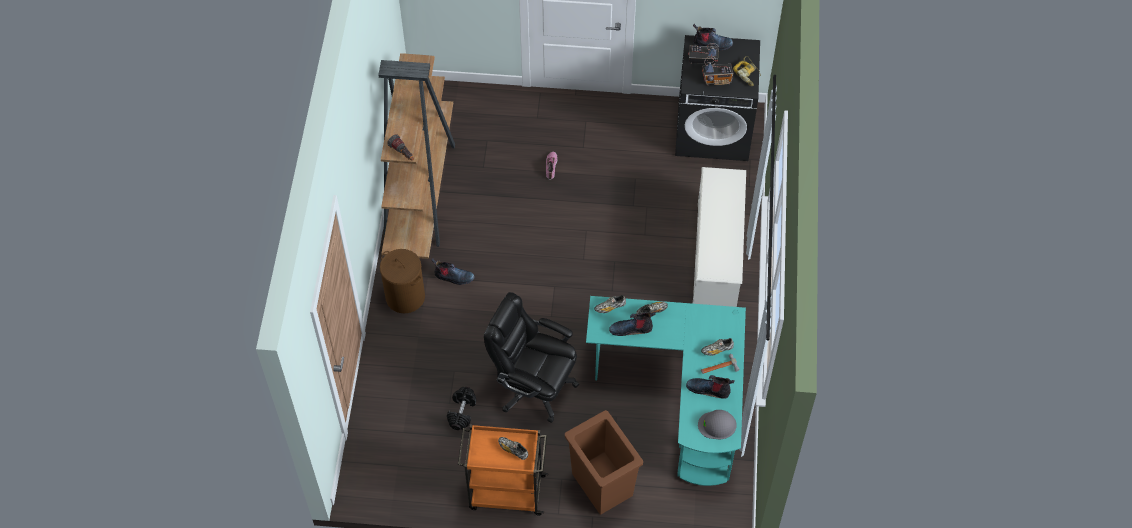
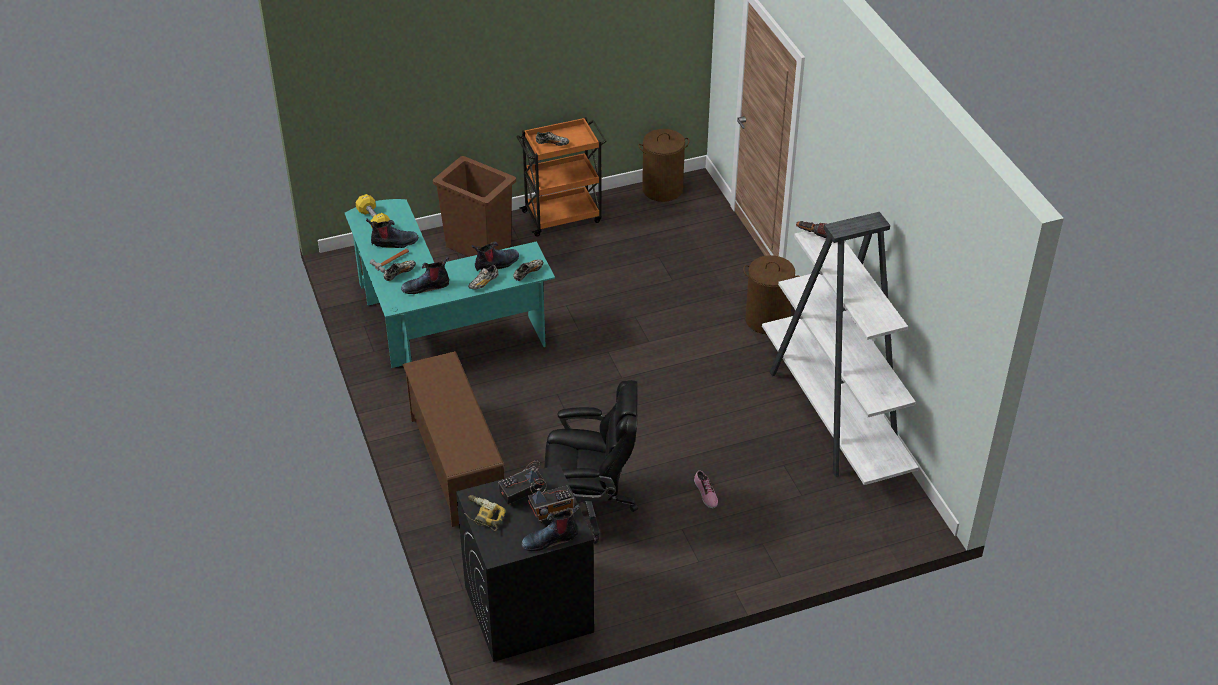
camera: 155 degrees right, 15 degrees down
(393, 489) = (662, 189): none -> brown laundry basket
(420, 190) = (834, 417): brown bookcase -> white bookcase
(453, 277) = (732, 351): boot -> boot (426, 286)
(461, 412) = (642, 254): black dumbbell -> none
(533, 386) = (587, 292): black office chair -> black office chair (589, 505)
(716, 257) = (456, 465): white shoe rack -> brown shoe rack
(717, 425) = (374, 220): grey hard hat -> yellow dumbbell

